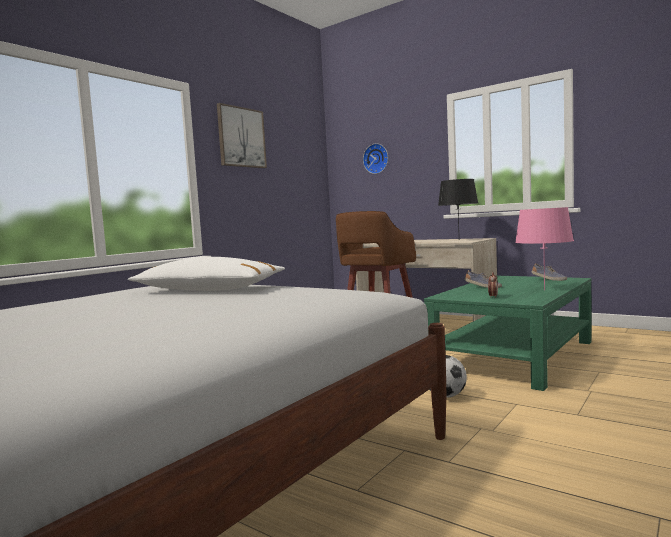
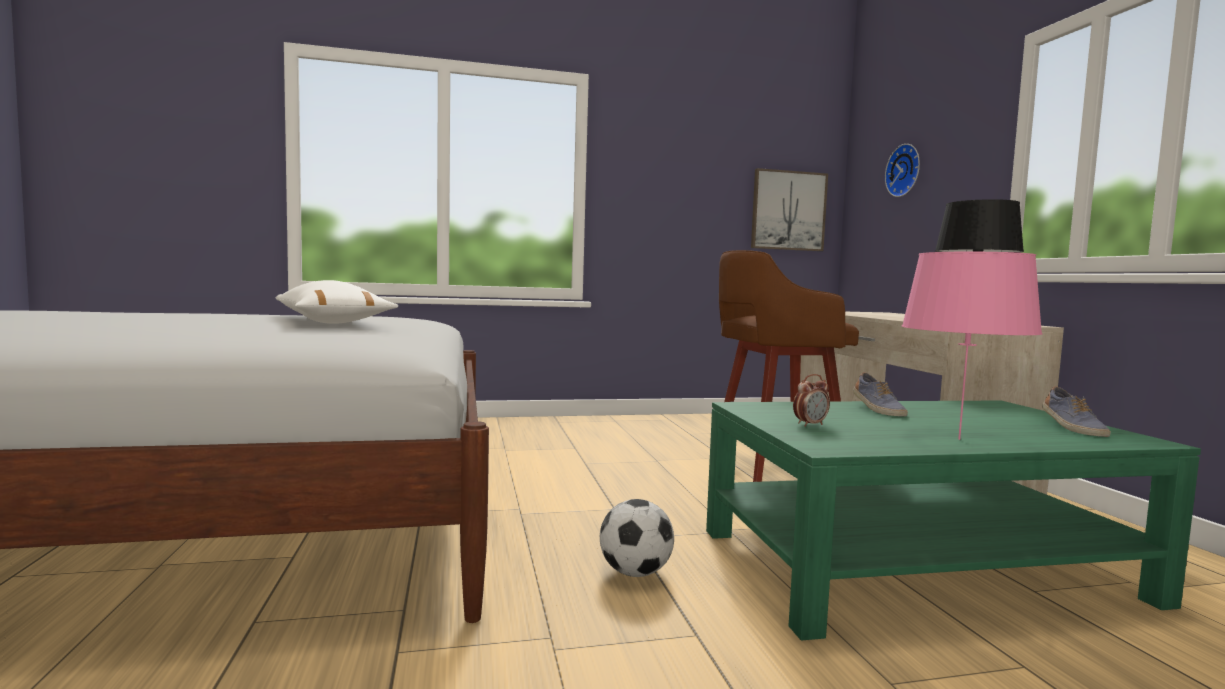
camera: 40 degrees right, 0 degrees up
(241, 137) = (669, 144): picture -> picture (788, 211)

